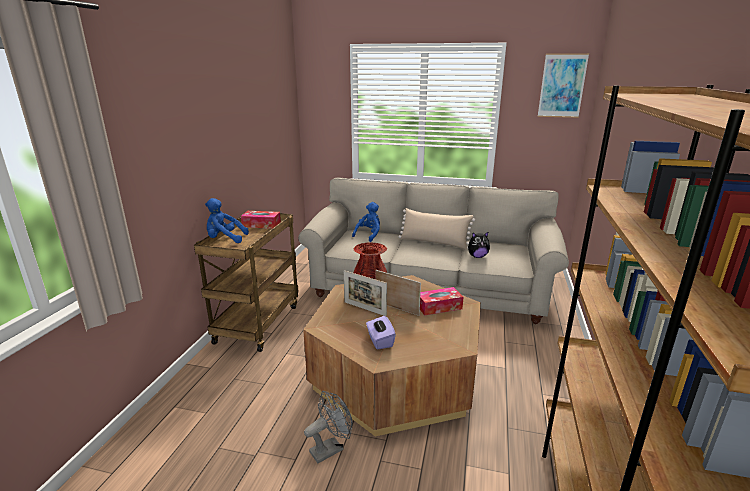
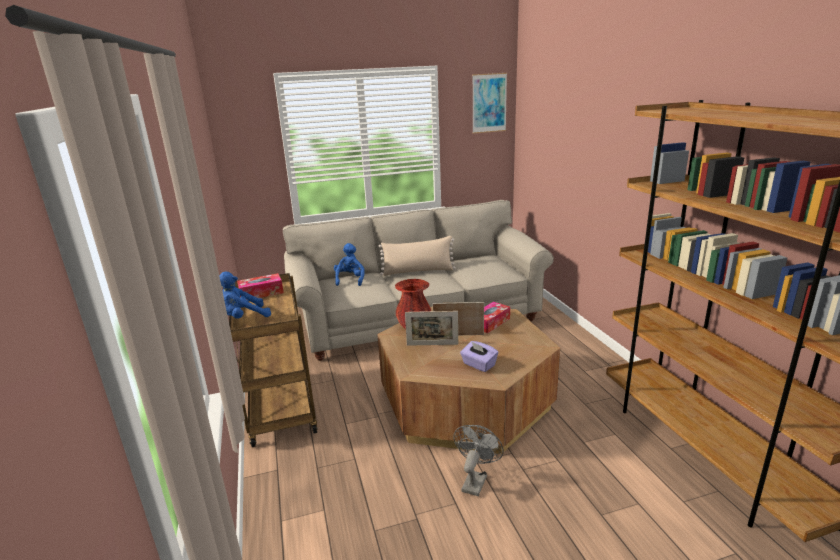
camera: 30 degrees left, 0 degrees up
(477, 256) = (470, 273): plush toy -> none

